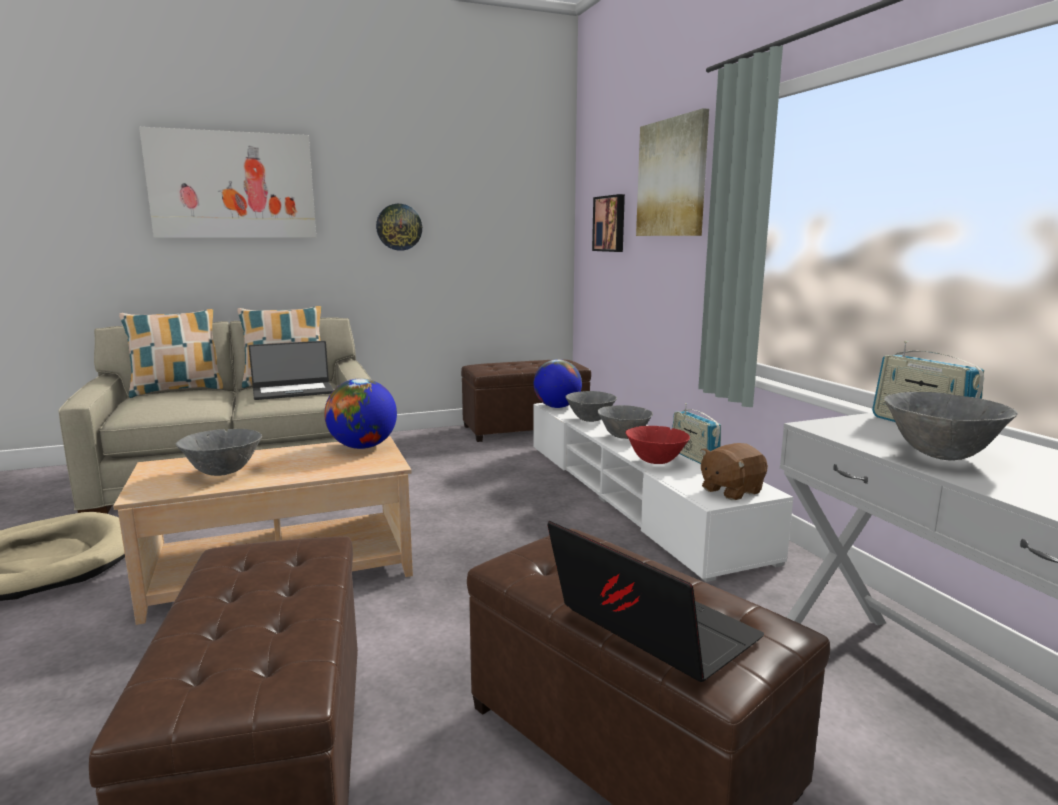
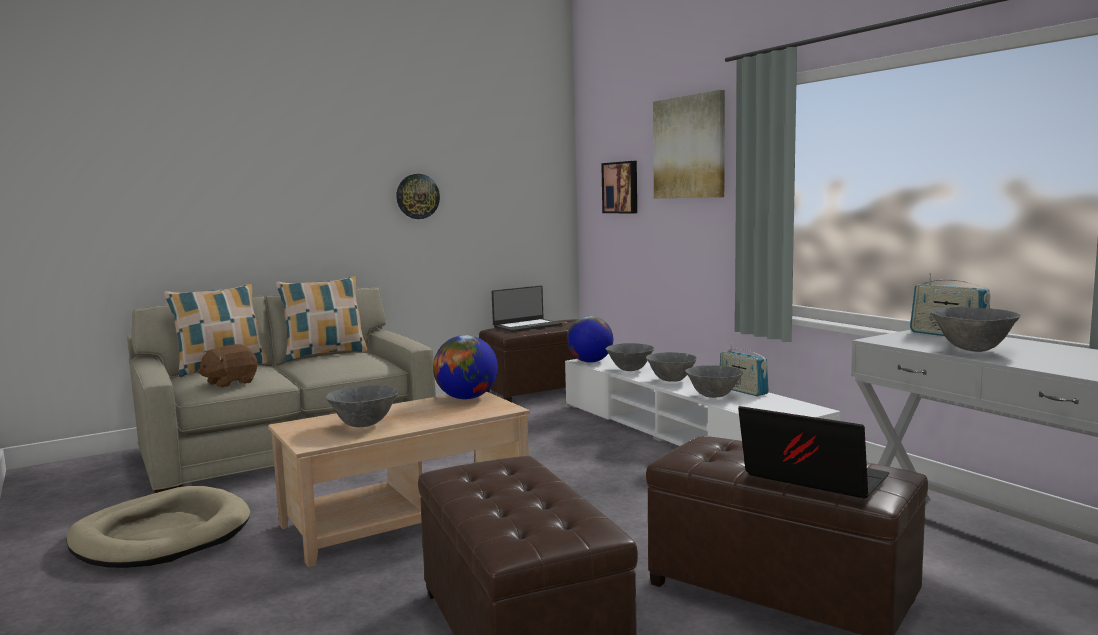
camera: 10 degrees left, 5 degrees down
(233, 185) = (261, 161): picture -> none
(293, 391) = (344, 361): laptop -> laptop (526, 326)
(655, 462) = (713, 396): red bowl -> grey bowl
(730, 490) = (789, 411): brown plush toy -> brown plush toy (230, 383)

